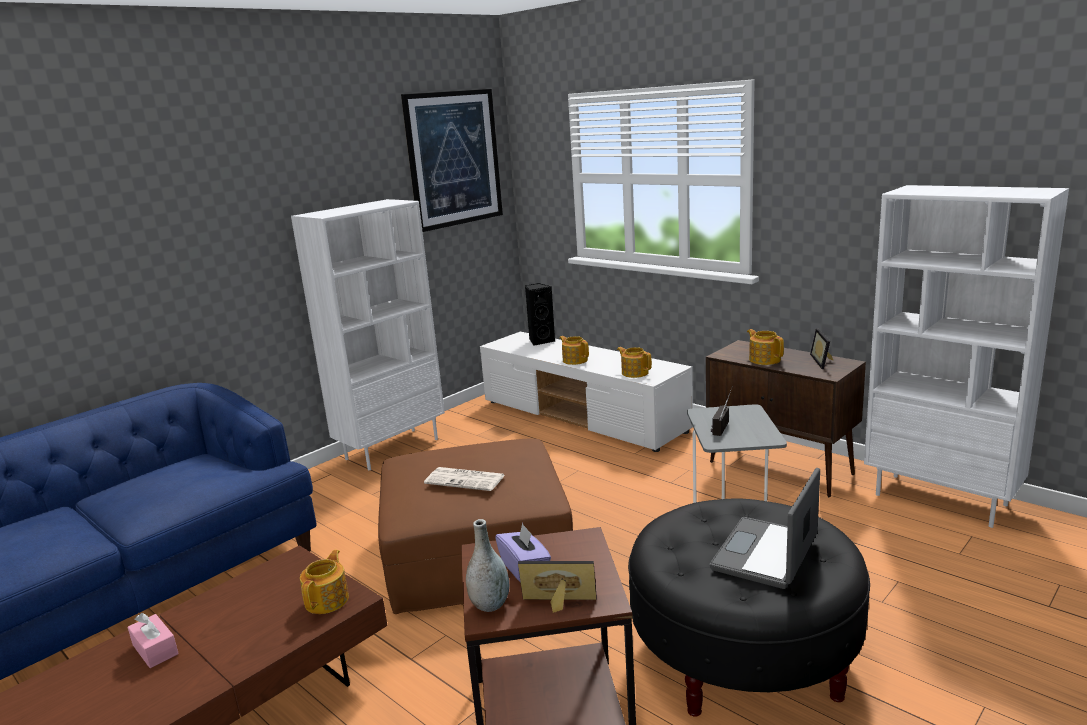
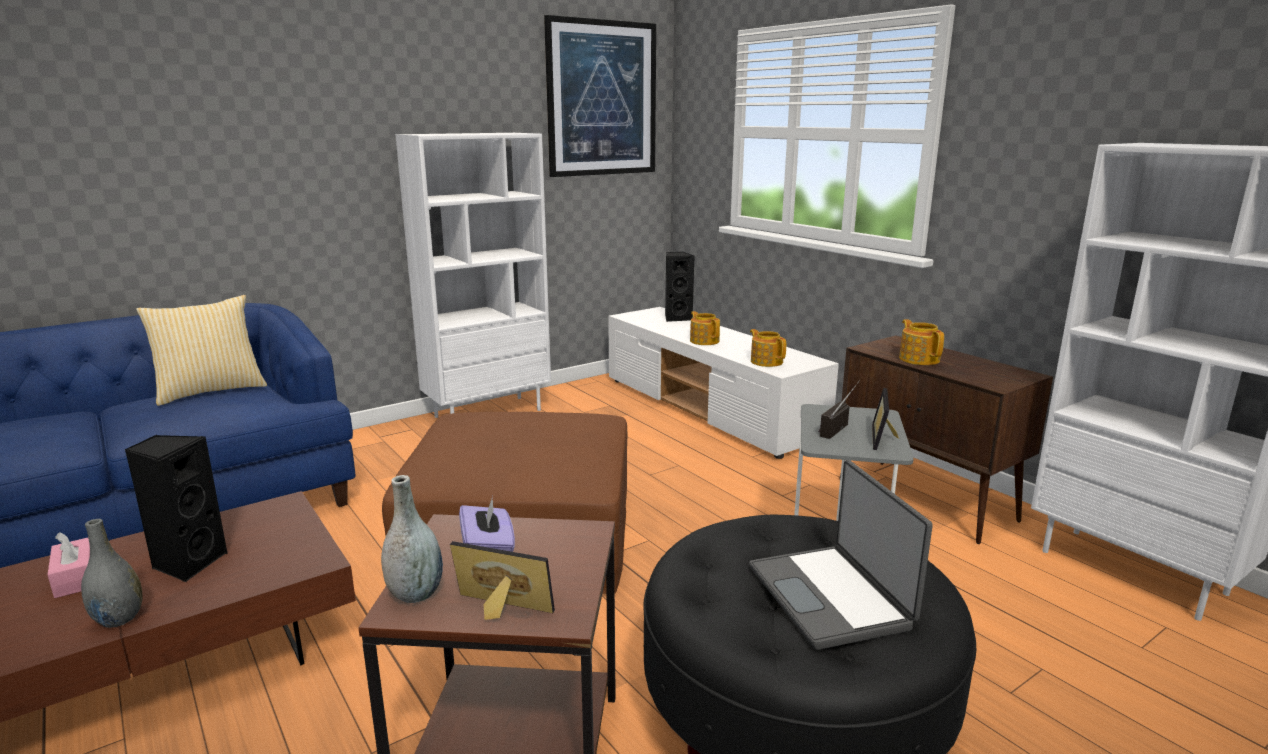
camera: 10 degrees right, 0 degrees up
(176, 470) = (210, 391): none -> pillow
(219, 673) = (119, 619): none -> grey vase
(245, 620) = (188, 563): none -> black speaker
(328, 600) = (290, 557): teapot -> none
(466, 479) = (510, 447): newspaper -> none
(767, 554) = (831, 597): laptop -> laptop turned 60 degrees counterclockwise
(824, 361) = (996, 370): picture frame -> picture frame (885, 438)

